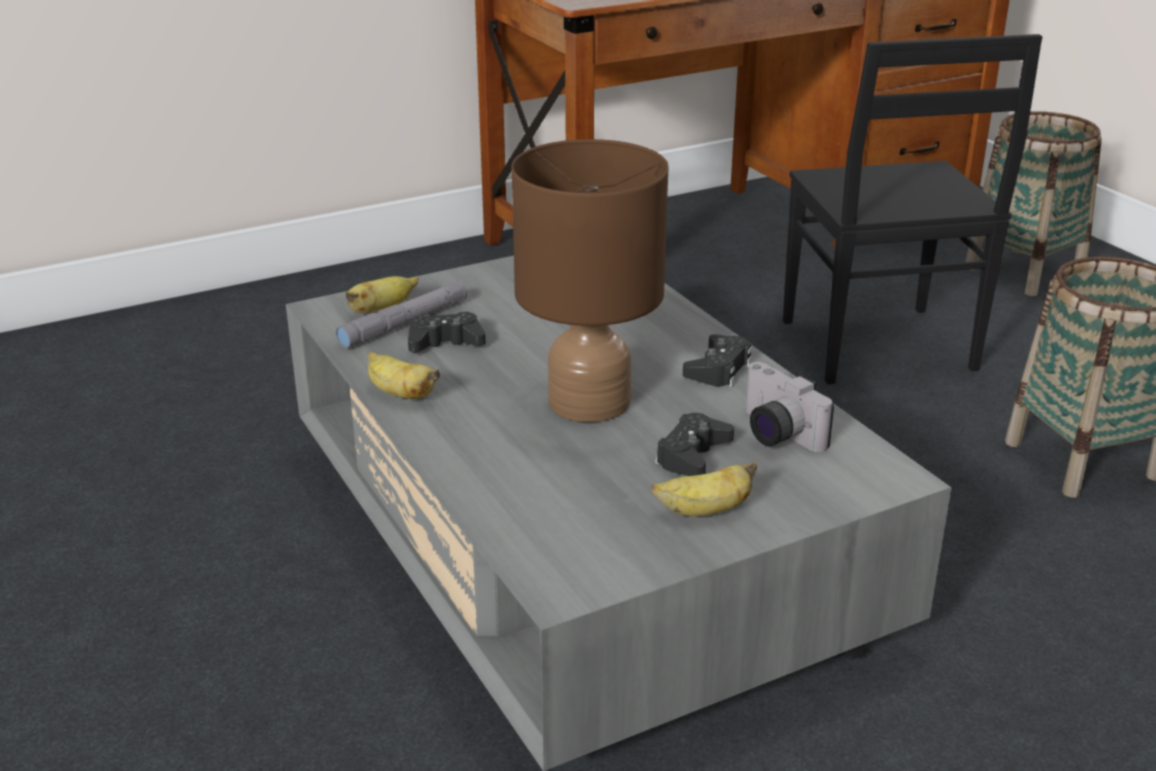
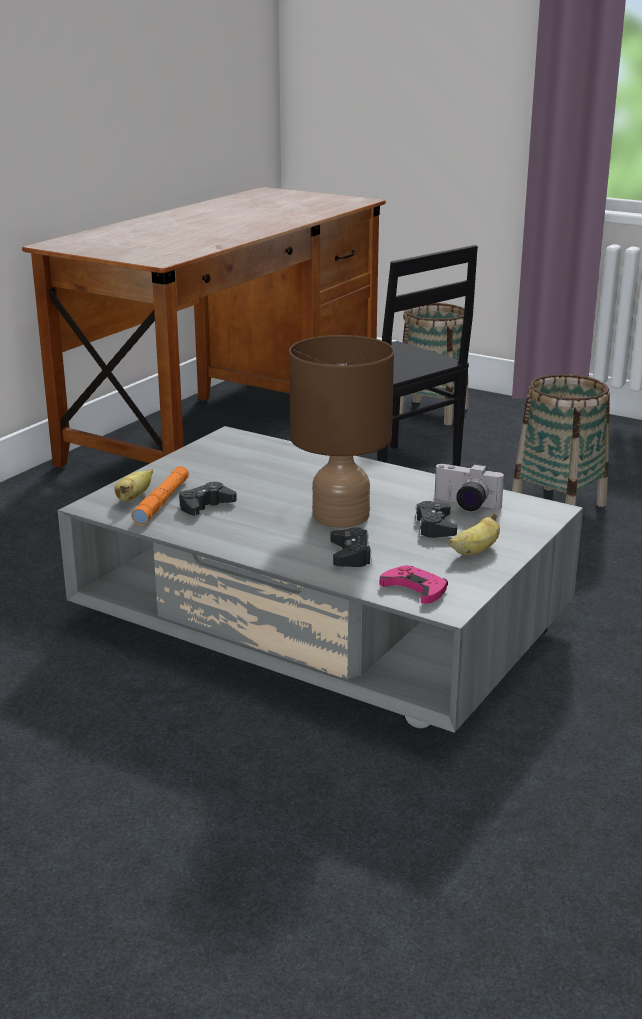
camera: 30 degrees left, 5 degrees down
(399, 393) = (215, 540): banana -> none
(404, 323) = (162, 502): grey flashlight -> orange flashlight
(553, 544) = (415, 589): none -> pink game controller
(719, 369) = (394, 481): black game controller -> black game controller (351, 555)

